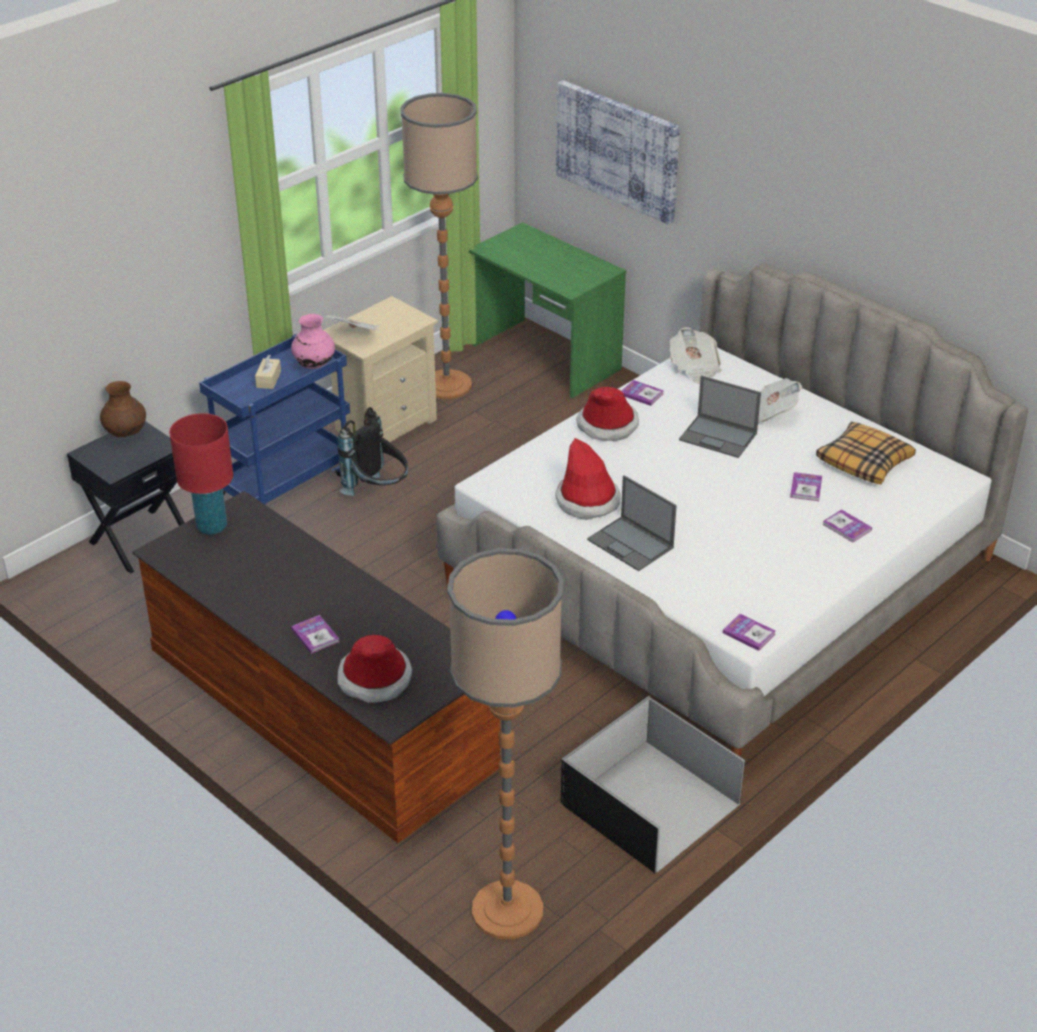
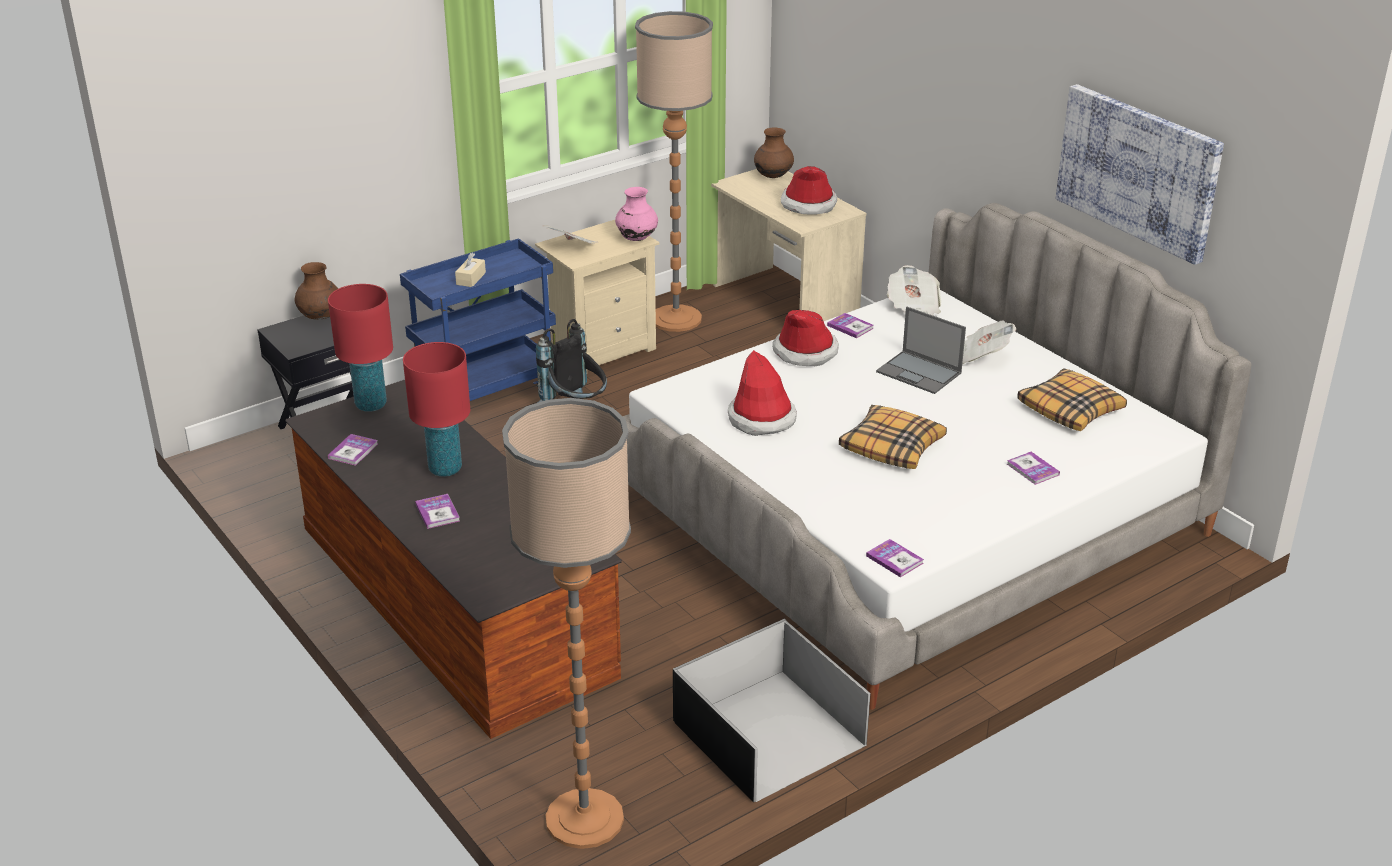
camera: 10 degrees right, 5 degrees down
(307, 588) = (445, 469): none -> red table lamp
(314, 365) = (520, 270): pink vase -> pink vase (636, 238)
(375, 679) = (483, 559): hat -> hat (808, 204)
(526, 236) = (773, 176): none -> brown vase
(545, 358) = (783, 303): green desk -> beige desk
(618, 150) = (863, 84): picture -> picture (1139, 171)
(631, 544) = (795, 463): laptop -> none
(715, 518) = (892, 447): none -> pillow
(806, 488) = (999, 428): book -> book (353, 451)

